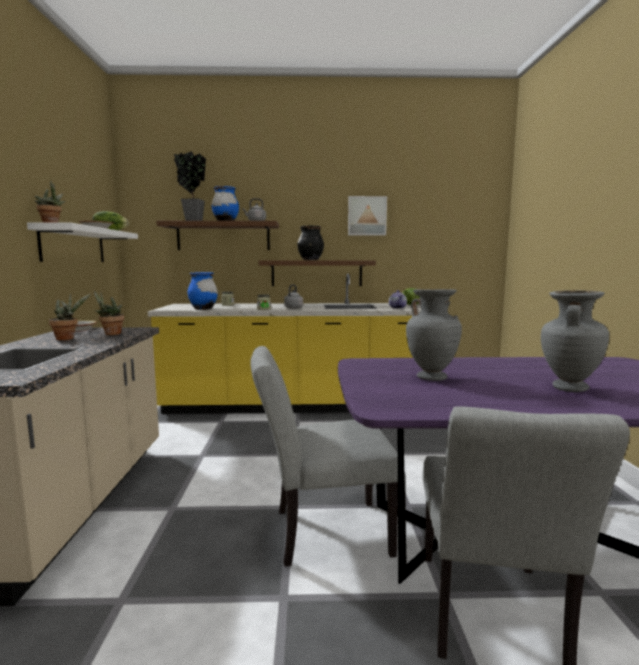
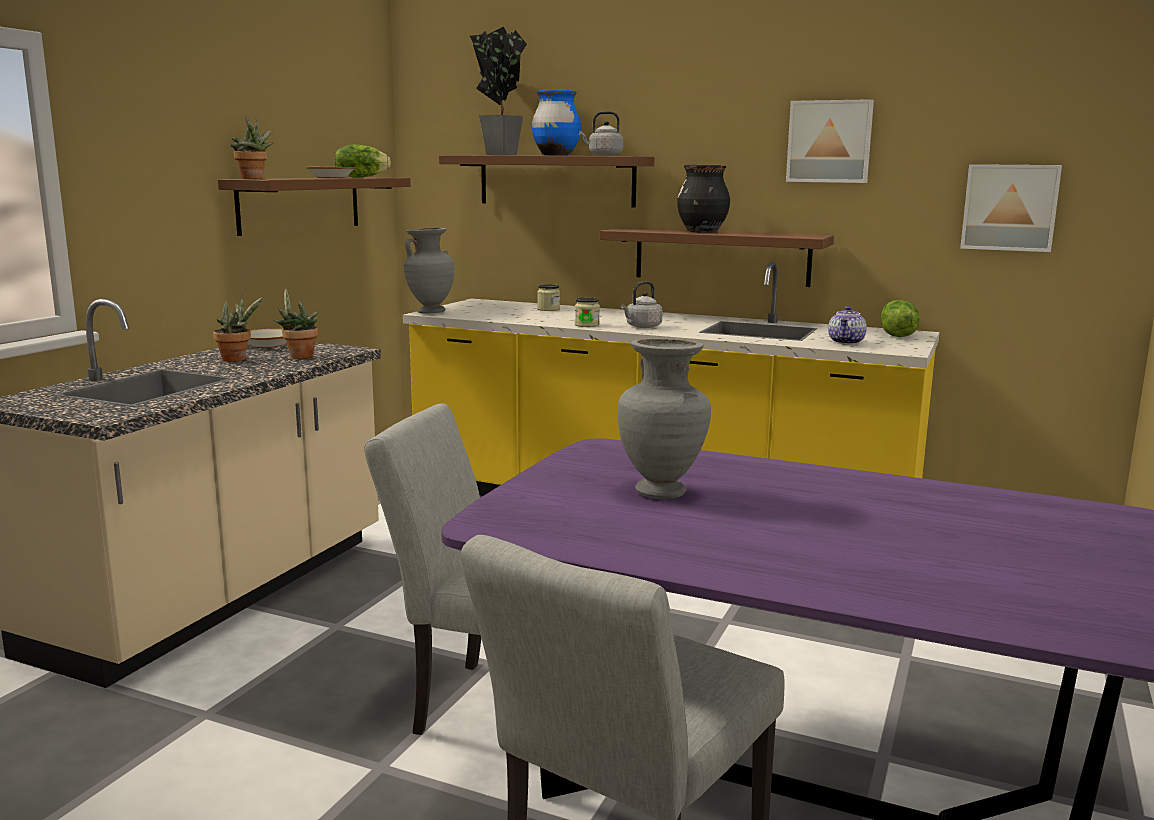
camera: 25 degrees right, 5 degrees up
(73, 245) = (300, 204): white shelf -> brown shelf
(203, 309) = (492, 316): blue vase -> none
(447, 245) = (1009, 207): none -> picture
(568, 388) = (855, 547): grey vase -> grey vase (430, 312)

